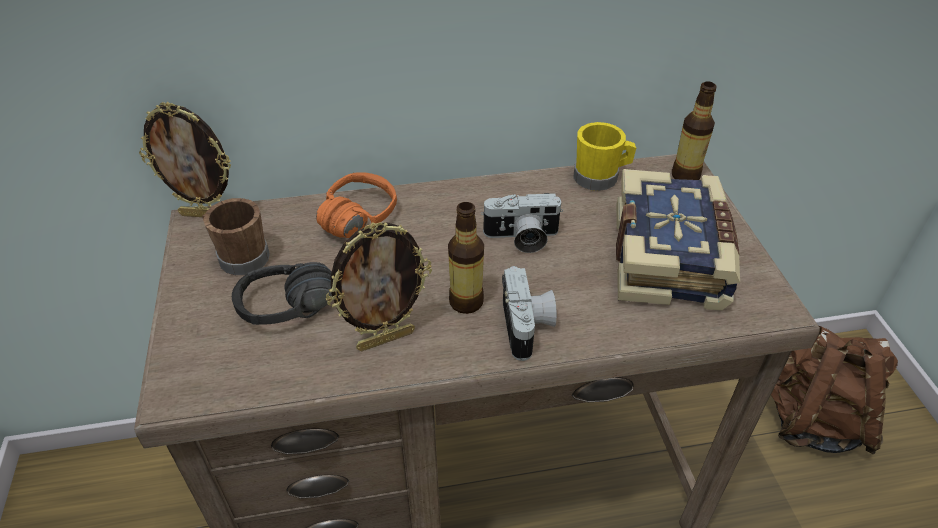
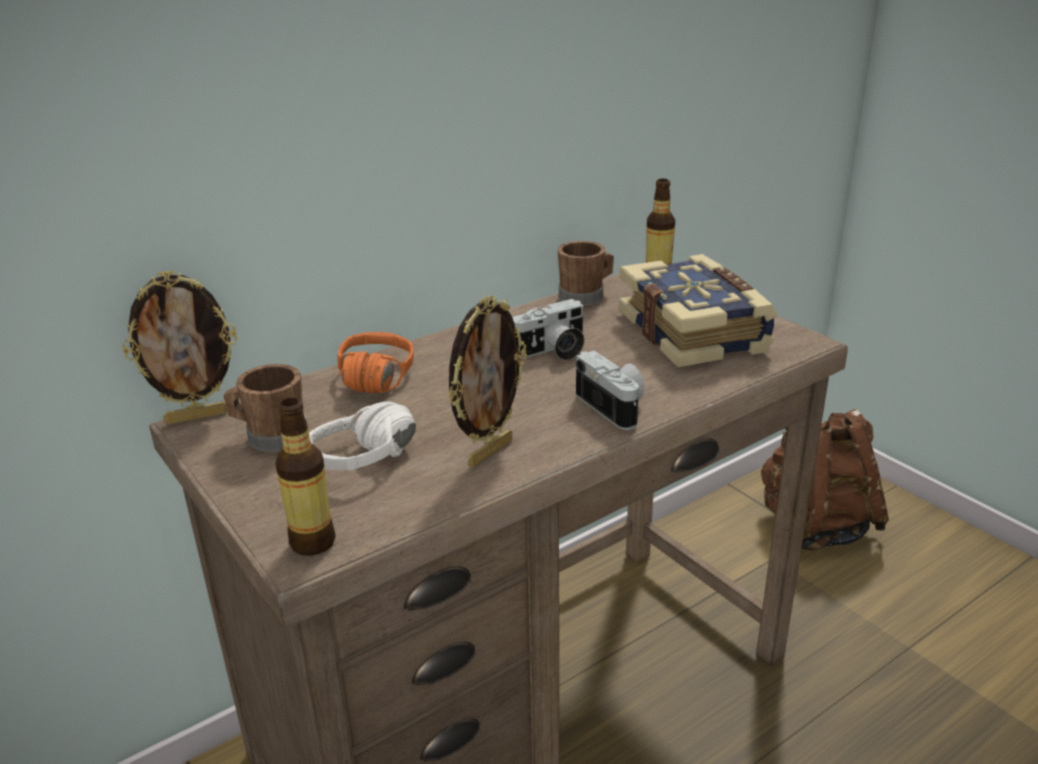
camera: 25 degrees left, 15 degrees down
(290, 317) = (374, 465): black headphones -> white headphones
(466, 302) = (542, 406): bottle -> bottle (312, 542)
(600, 177) = (585, 296): yellow mug -> brown mug

